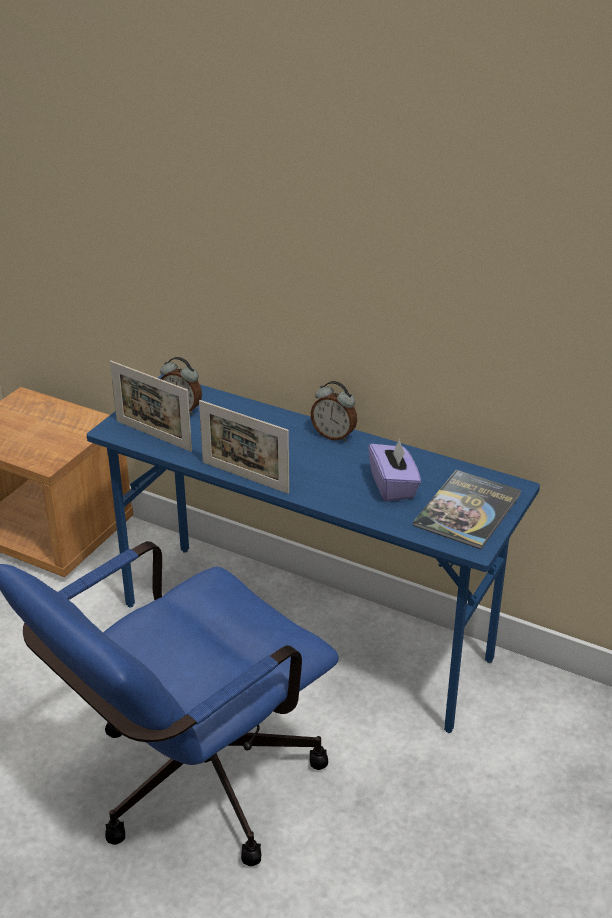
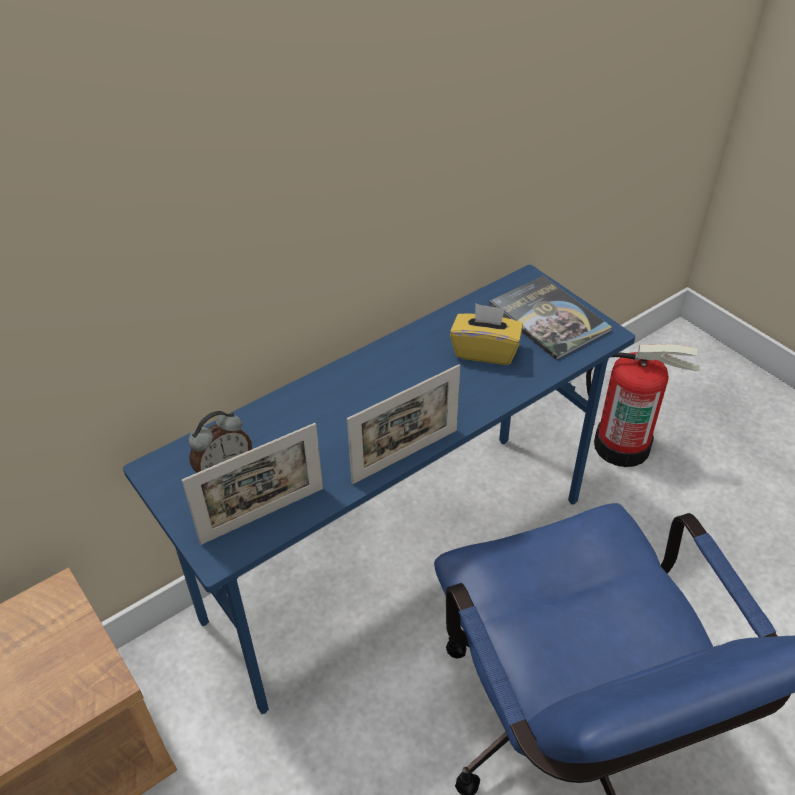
camera: 65 degrees left, 10 degrees up
(334, 435) = (369, 362): alarm clock -> none
(393, 486) = (485, 351): purple tissue box -> yellow tissue box
(557, 753) = (622, 445): none -> fire extinguisher

